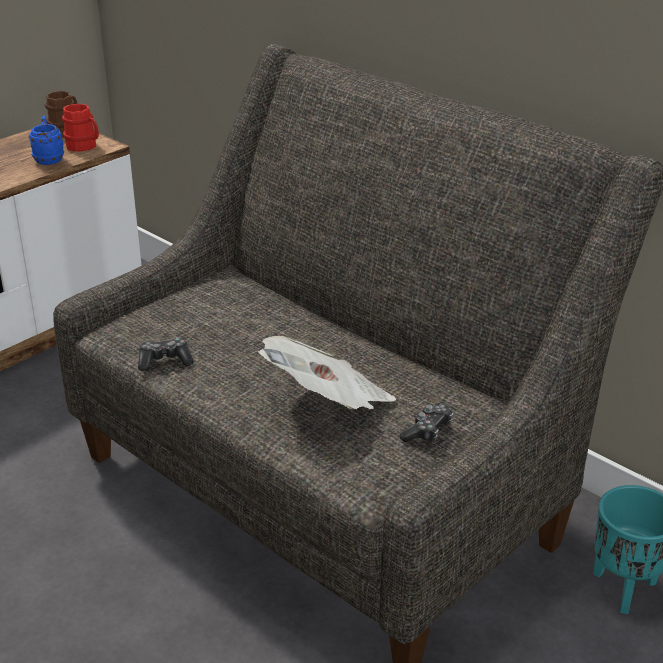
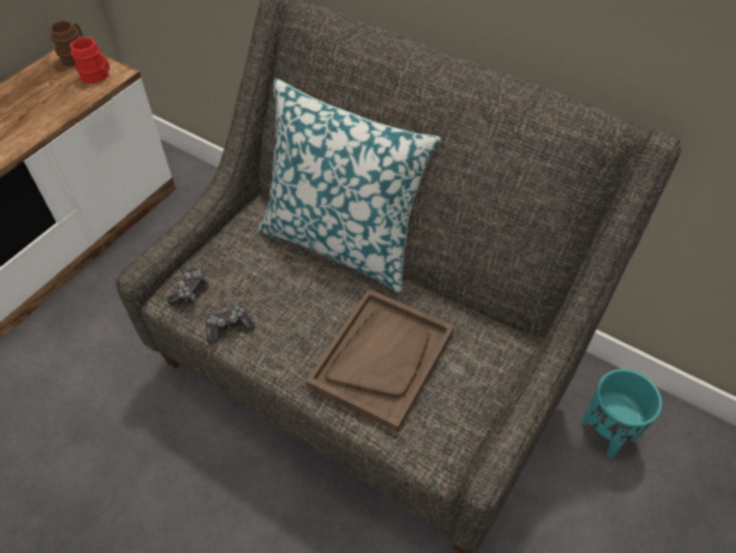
camera: 10 degrees left, 20 degrees up
(49, 159) = (68, 96): blue mug -> none
(312, 307) = (342, 241): none -> pillow
(328, 403) = (382, 359): newspaper -> brown tray
(428, 431) = (472, 380): game controller -> game controller (190, 291)

